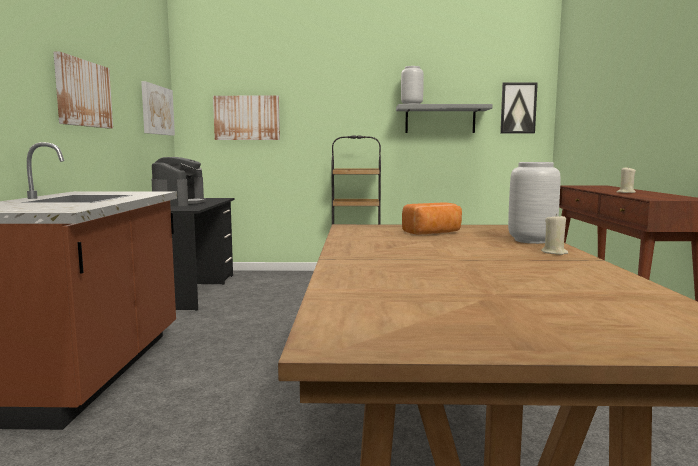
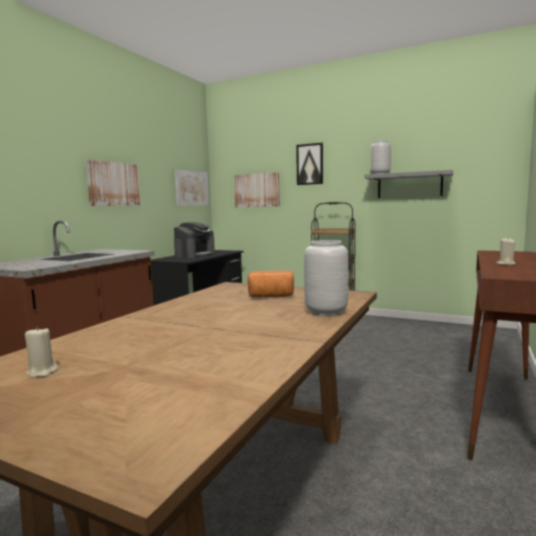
camera: 25 degrees right, 0 degrees up
(518, 108) = (487, 171): picture -> picture (310, 164)
(554, 252) = (305, 328): beige candle -> beige candle (42, 372)

